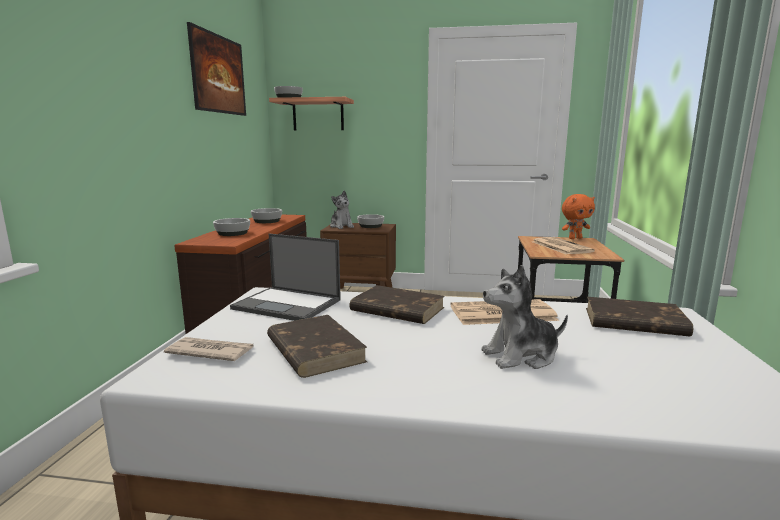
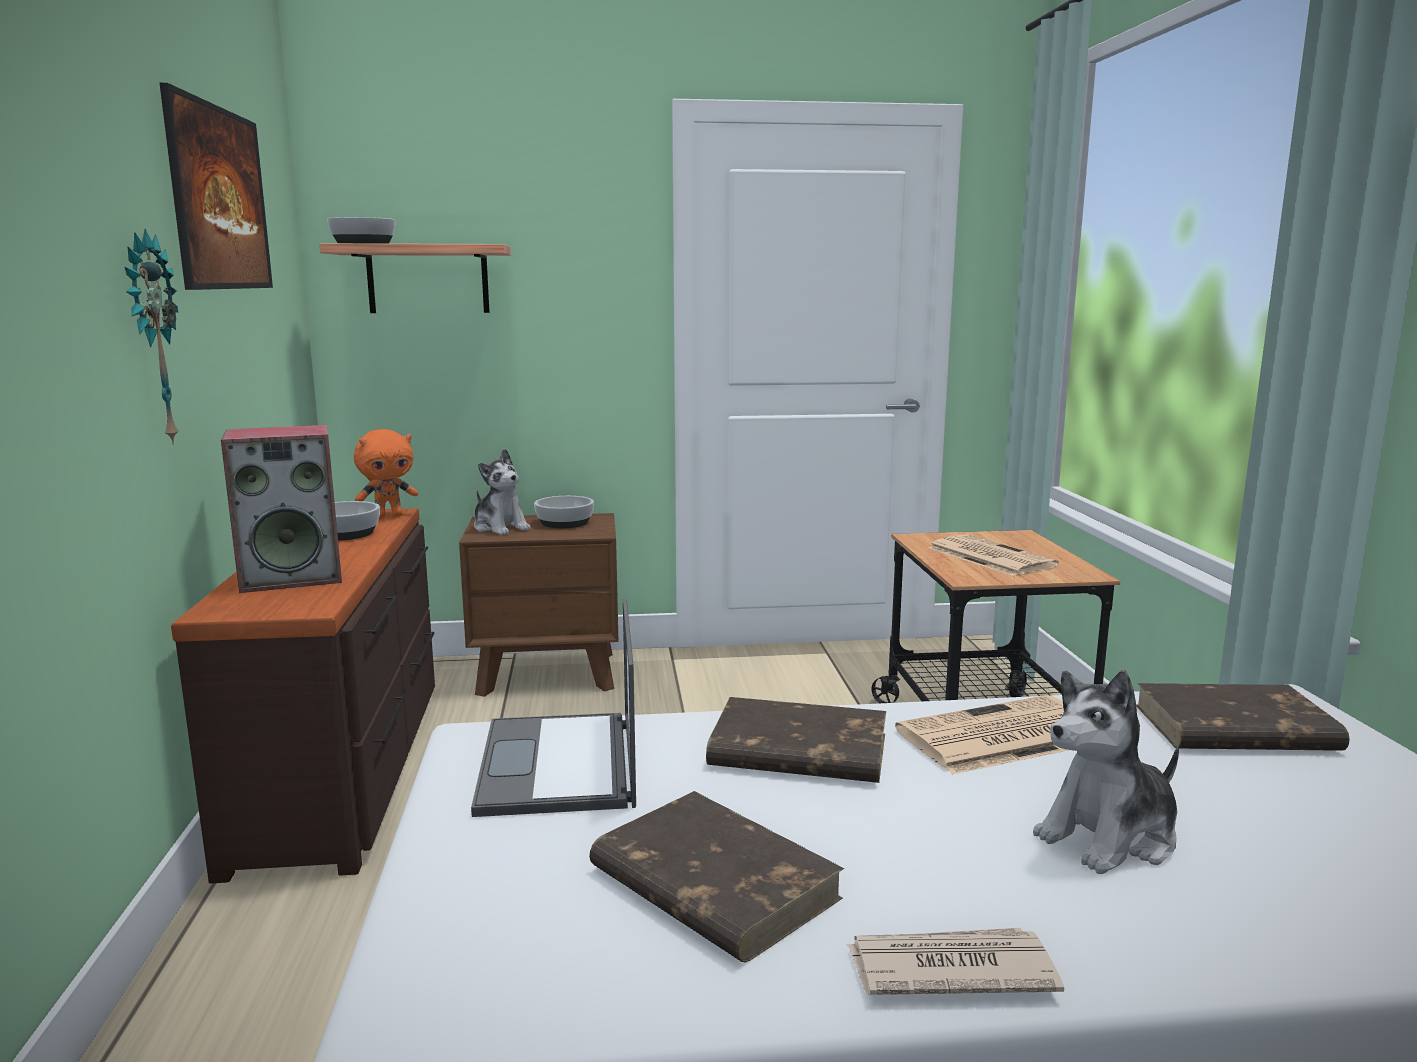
camera: 15 degrees left, 0 degrees up
(173, 126) = (149, 339): none -> wall clock
(210, 352) = (487, 926): newspaper -> newspaper (948, 969)
(233, 233) = (293, 577): bowl -> speaker
(288, 304) = (559, 765): laptop -> laptop turned 75 degrees clockwise
(575, 238) = (999, 533): orange plush toy -> orange plush toy (388, 516)

